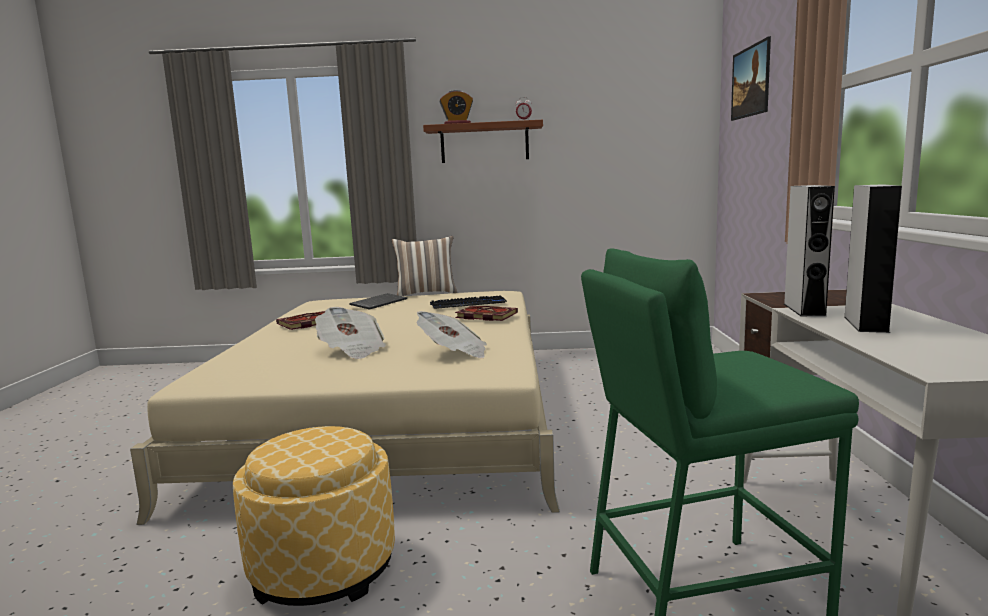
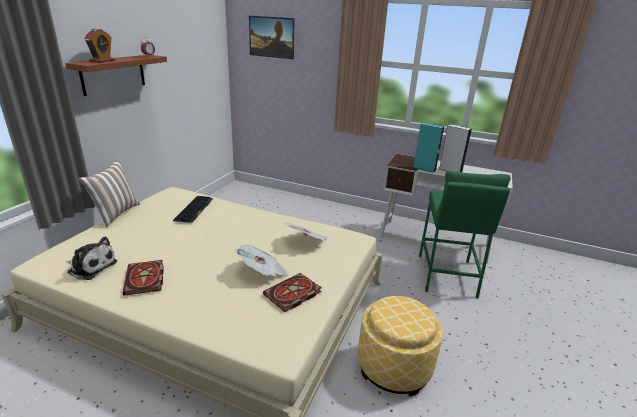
camera: 70 degrees left, 15 degrees up
(322, 310) = (91, 267): none -> plush toy
(378, 303) = (116, 237): keyboard -> none
(484, 316) = (233, 213): book -> book (292, 294)
(804, 309) = (424, 169): grey speaker -> turquoise speaker

